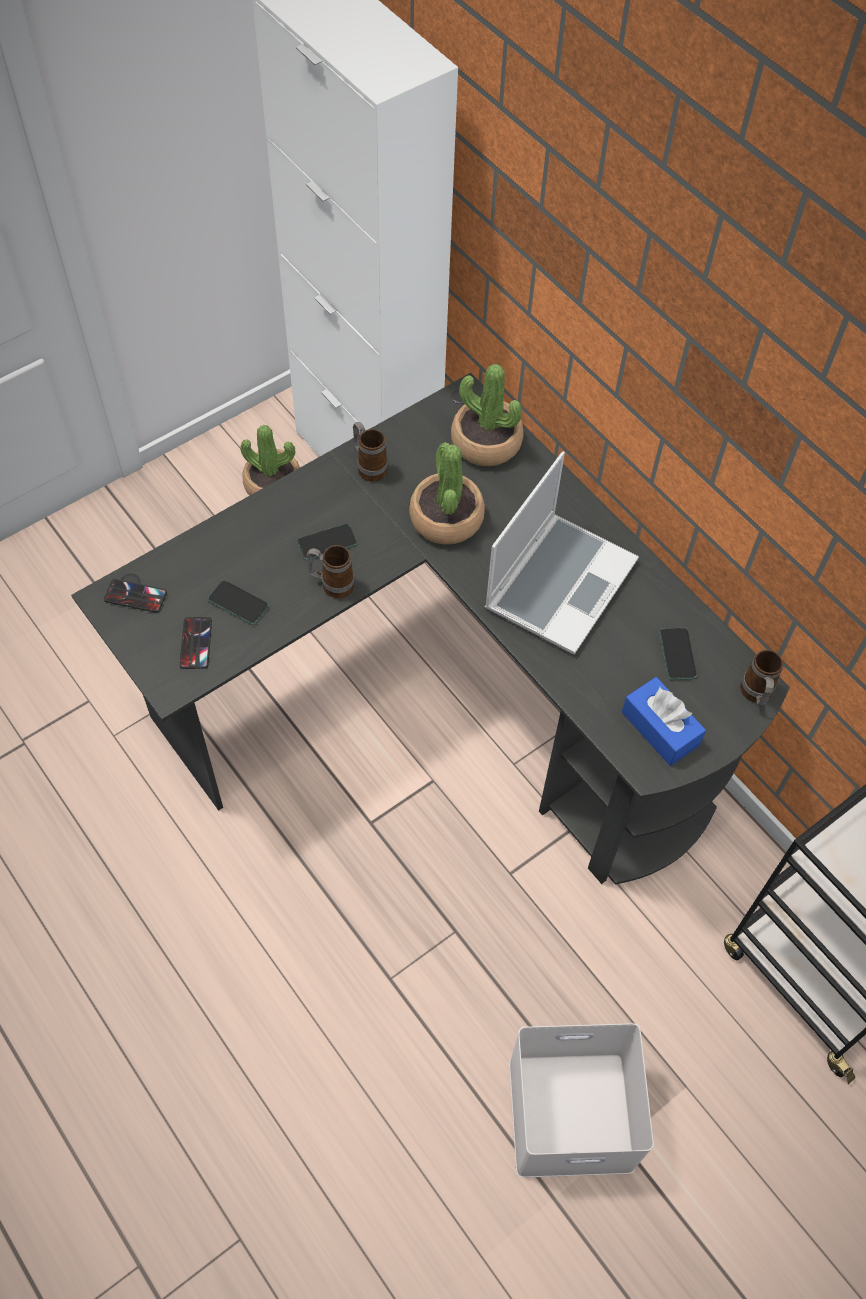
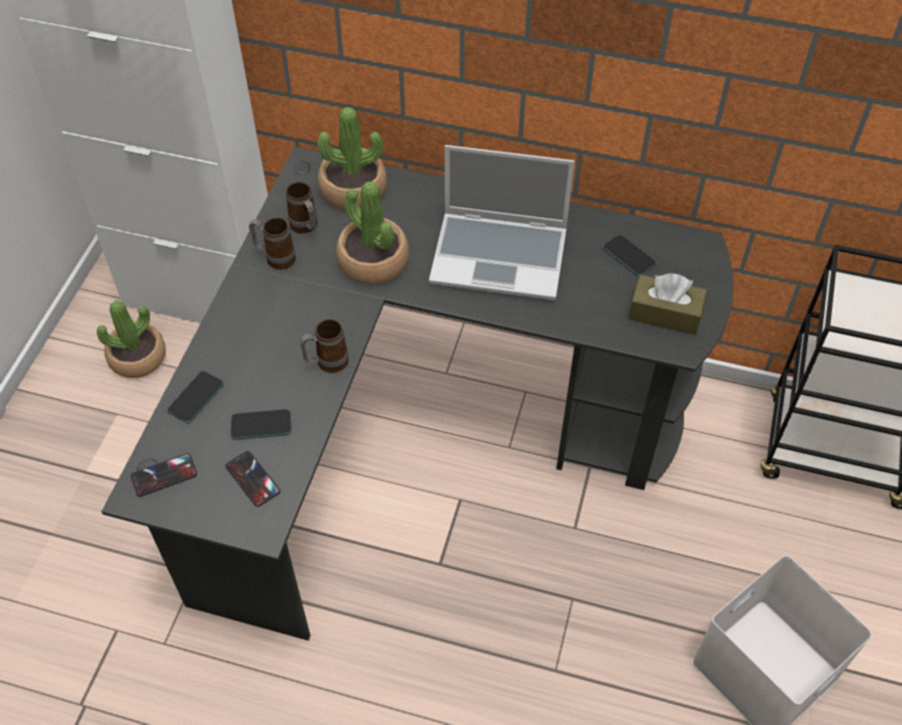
camera: 35 degrees left, 5 degrees down
(327, 543) = (293, 334): phone -> phone (195, 397)
(559, 582) = (501, 257): laptop -> laptop turned 105 degrees clockwise
(660, 728) = (665, 314): blue tissue box -> brown tissue box
(755, 695) = (705, 251): mug -> mug (306, 228)

